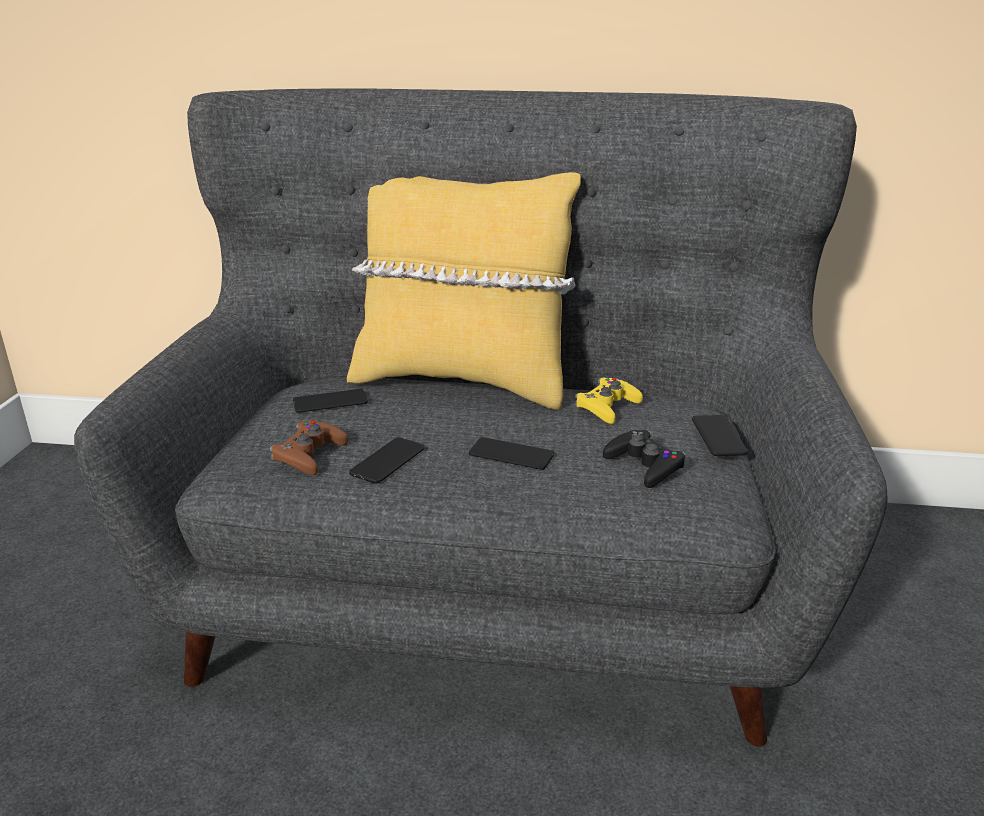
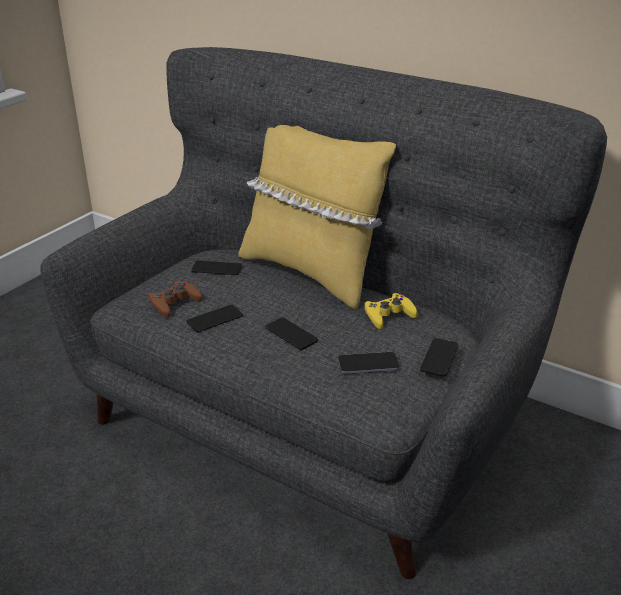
camera: 25 degrees right, 5 degrees up
(644, 465) = (368, 364): black game controller -> phone

